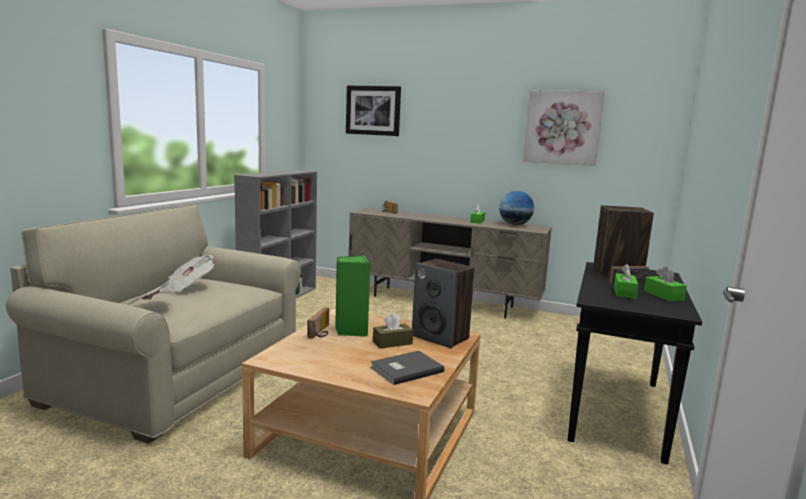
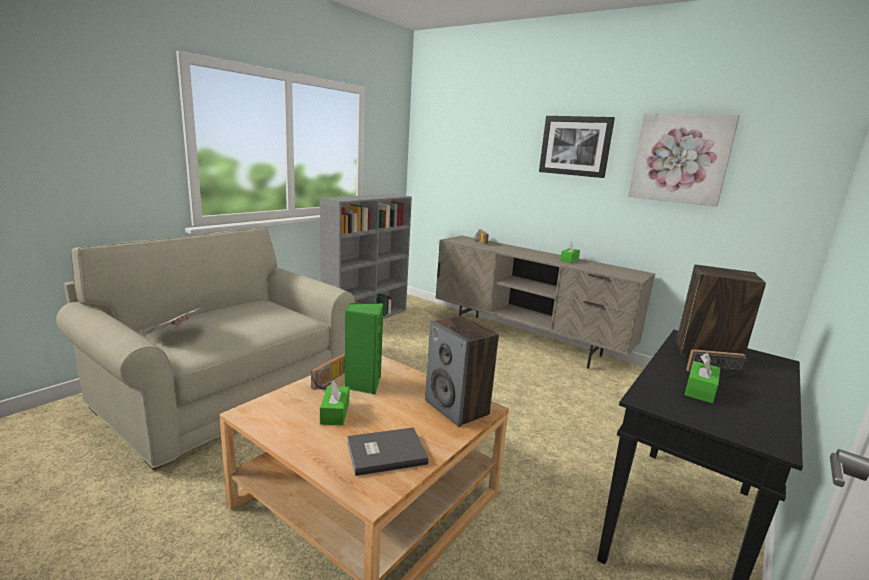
camera: 15 degrees right, 5 degrees up
(187, 287) = (236, 311): newspaper -> none
(373, 110) = (474, 135): picture -> picture (575, 146)
(392, 343) = (396, 408): brown tissue box -> none
(515, 224) = (611, 267): globe -> none
(663, 295) = (758, 402): green tissue box -> green tissue box (335, 413)

